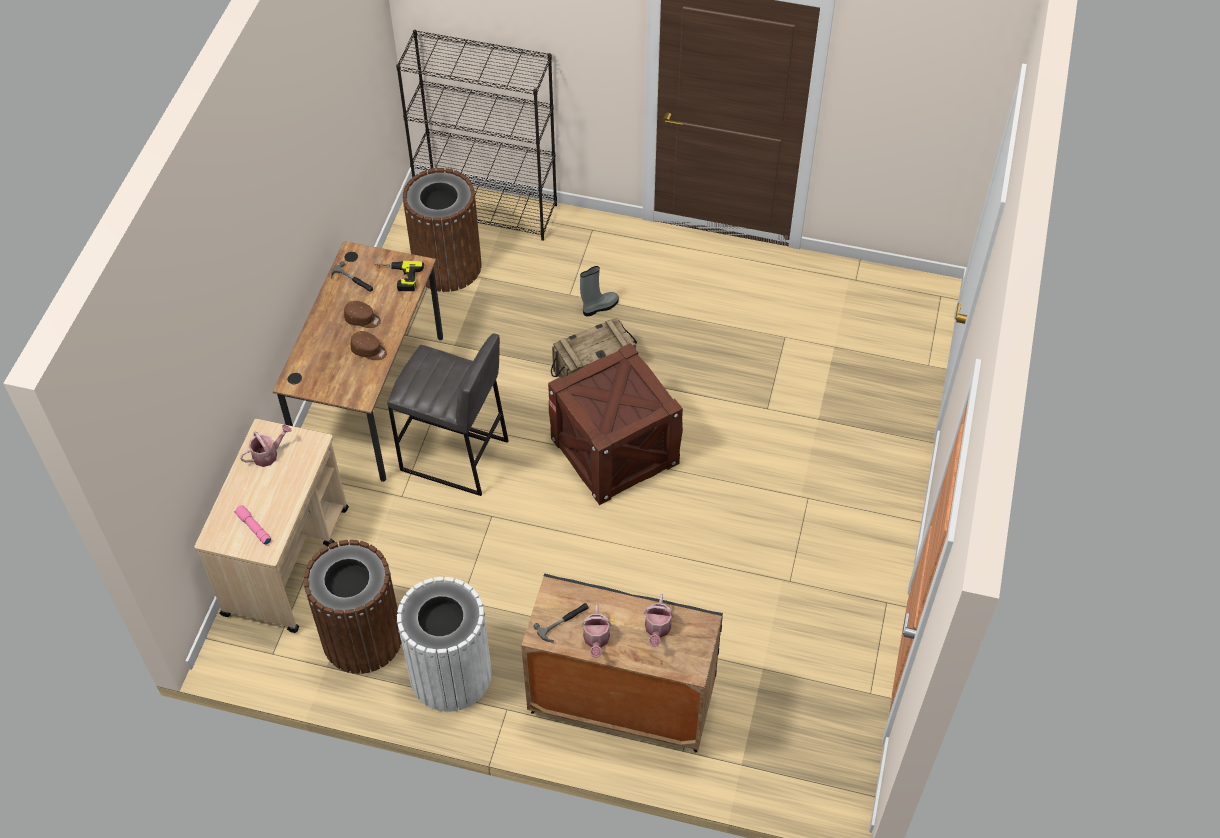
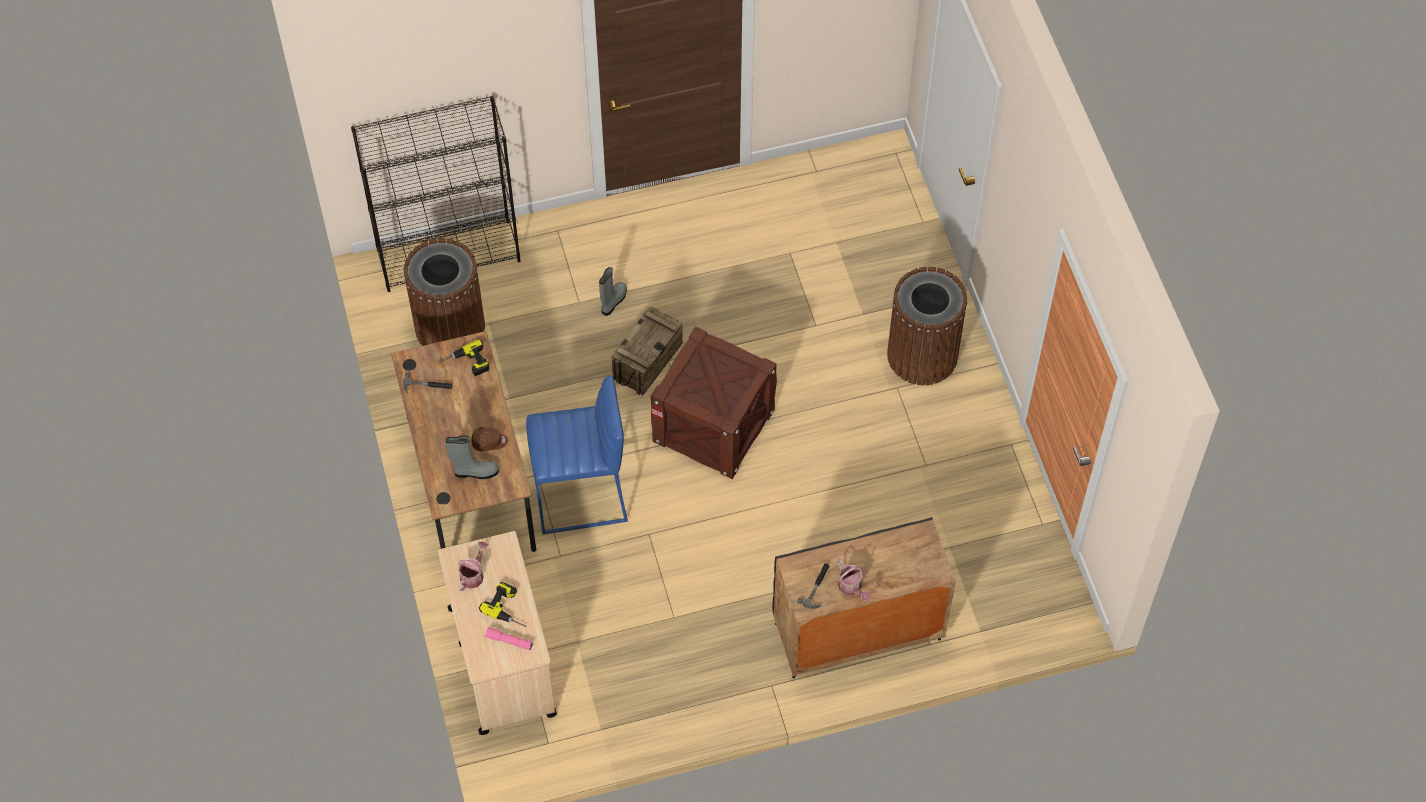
camera: 30 degrees left, 5 degrees up
(277, 499) = (509, 607): none -> power drill
(337, 369) = (474, 472): none -> grey boot
(362, 638) = (613, 691): brown trash can -> brown trash can (922, 355)
(363, 319) = (463, 417): brown cap -> none
(450, 674) = (707, 681): white trash can -> none
(455, 456) = (581, 498): grey stool -> blue stool
(657, 630) = (892, 555): watering can -> none

